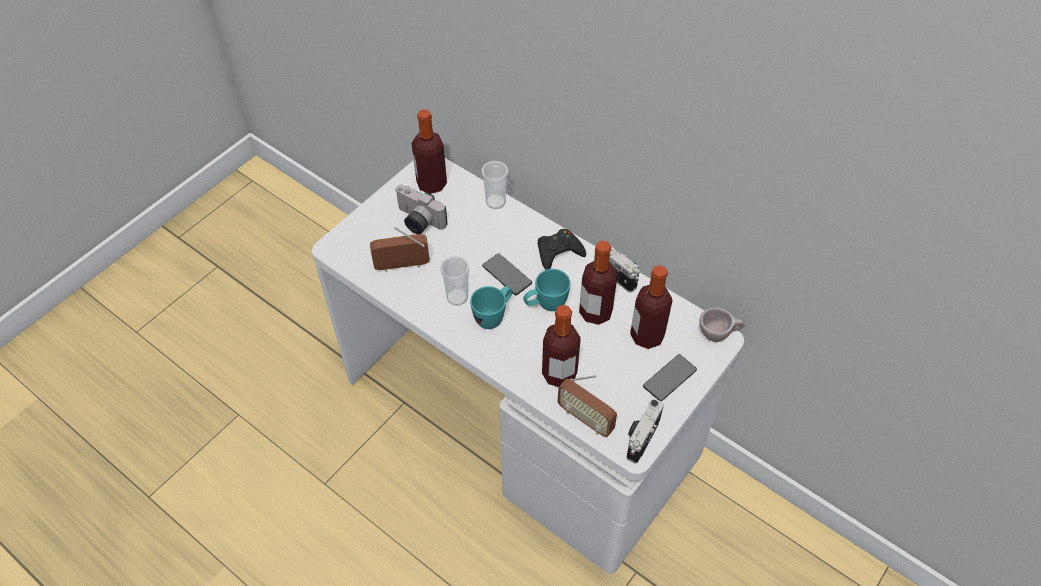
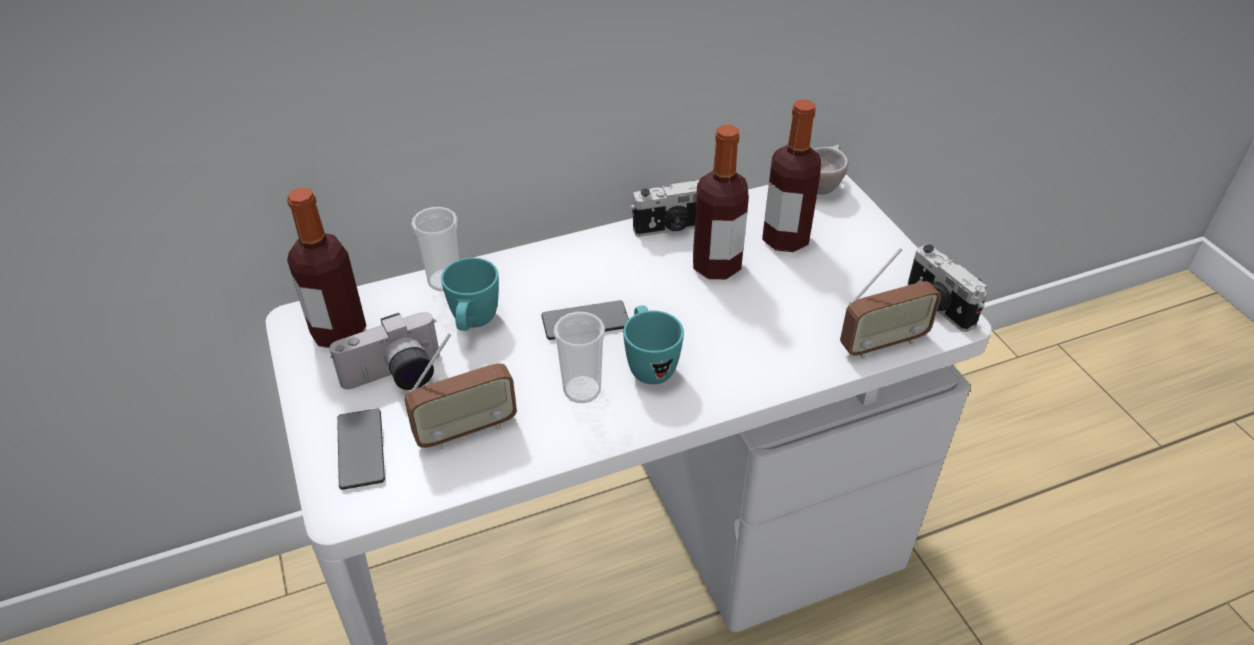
camera: 60 degrees left, 10 degrees down
(402, 266) = (466, 430): radio -> radio turned 135 degrees counterclockwise
(545, 305) = (670, 306): turquoise mug -> turquoise mug (473, 325)
(558, 252) = (590, 258): black game controller -> none
(559, 374) = (794, 339): bottle -> none
(669, 378) = (861, 247): phone -> phone (361, 449)

